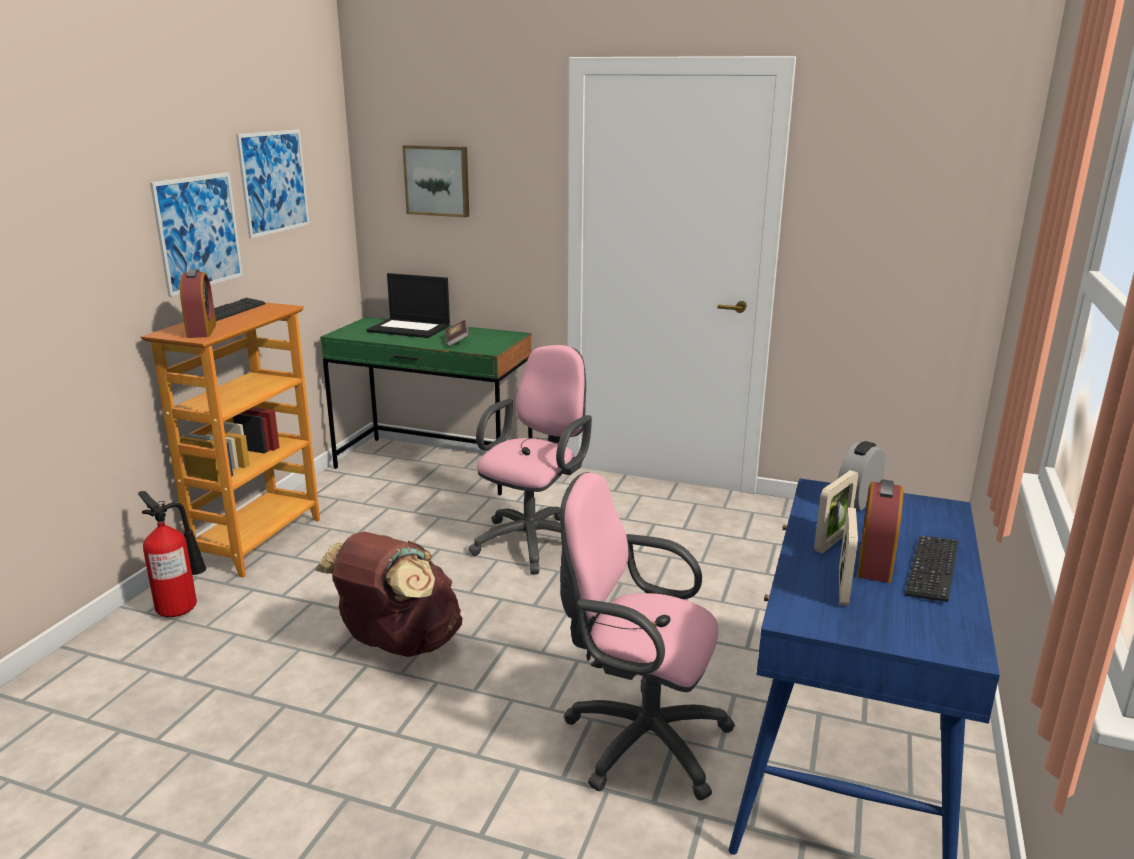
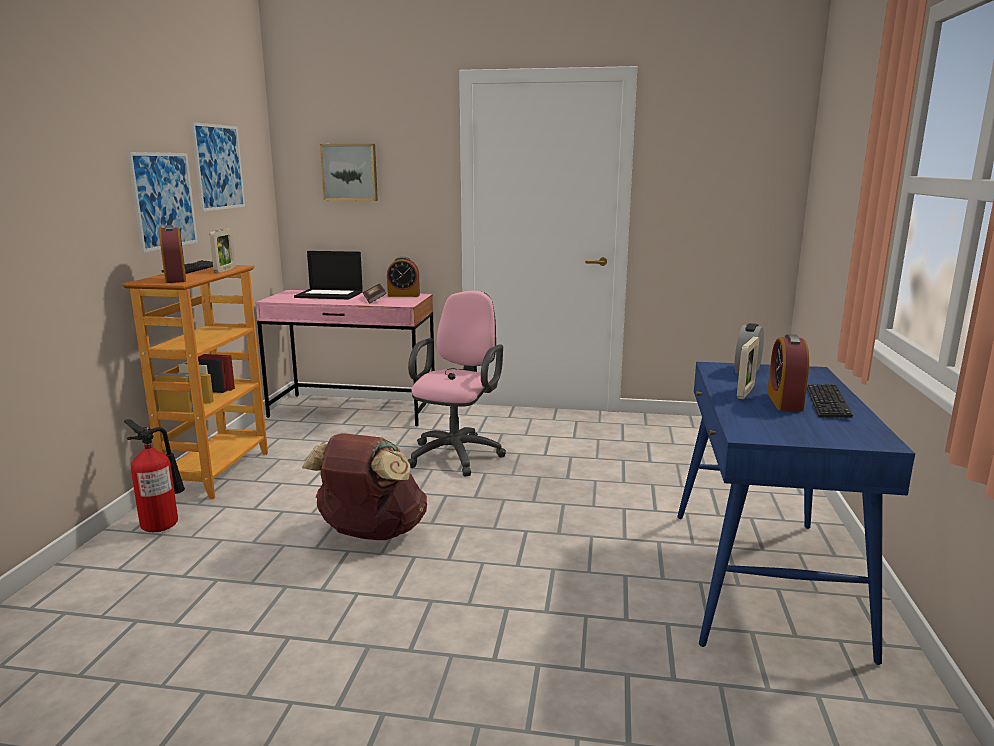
camera: 10 degrees left, 5 degrees down
(434, 466) = (353, 410): green desk -> pink desk
(495, 334) = (403, 295): none -> alarm clock
(638, 739) = (596, 579): pink office chair -> none
(843, 588) = (772, 416): picture frame -> picture frame (225, 270)

